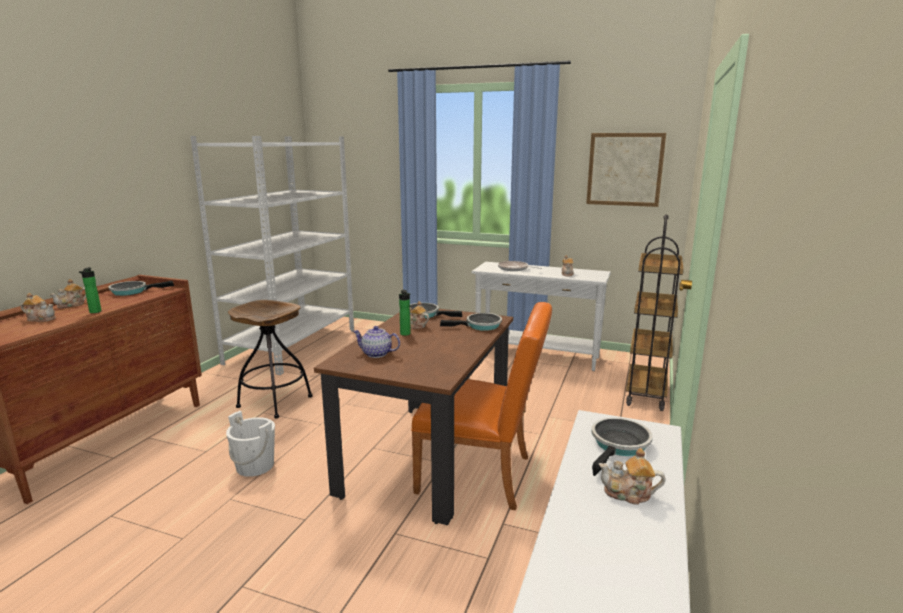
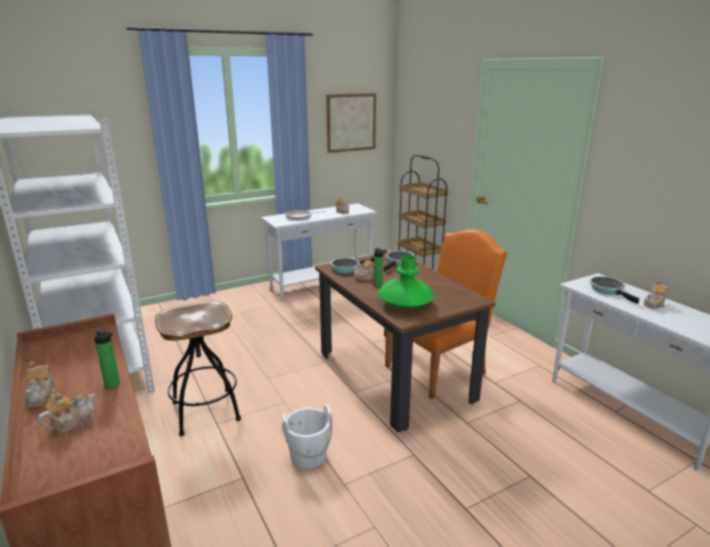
camera: 50 degrees left, 5 degrees up
(132, 291) = (61, 352): frying pan -> none
(377, 354) = (405, 303): teapot -> green vase

